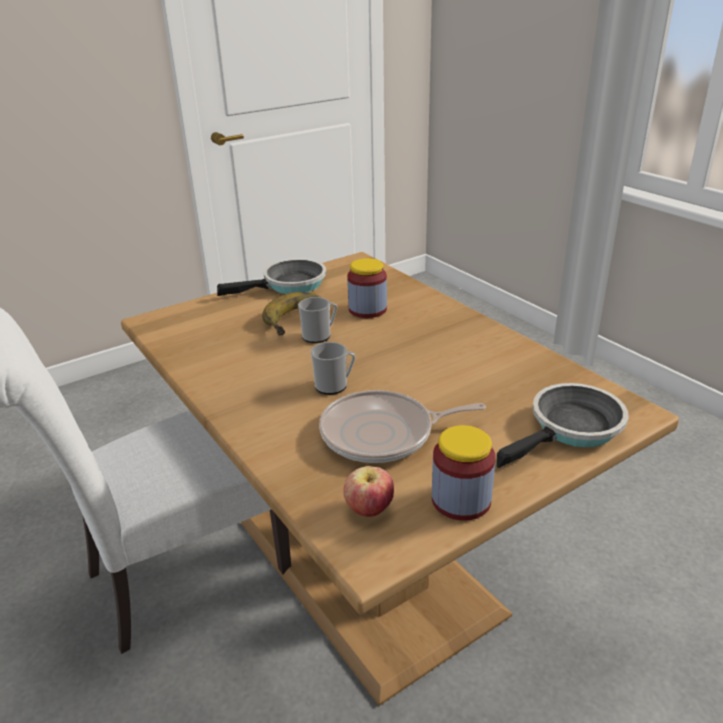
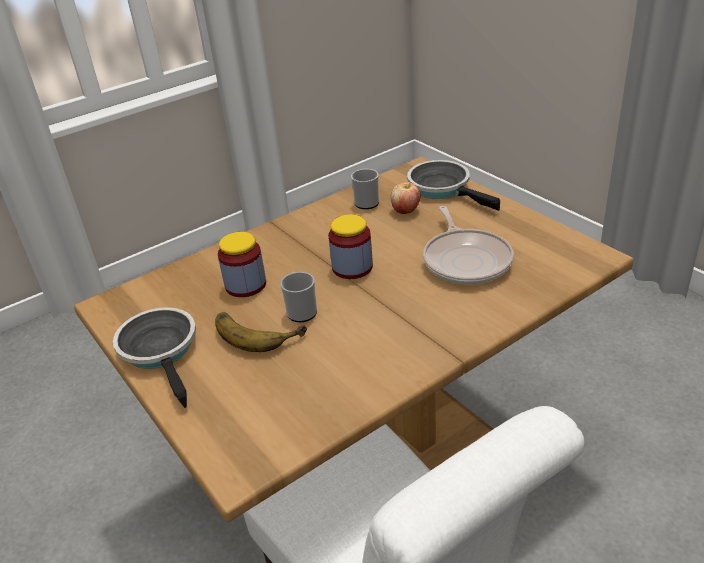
camera: 90 degrees left, 5 degrees up
(334, 386) = (398, 290): mug -> mug (366, 201)
(369, 509) = (554, 259): apple -> apple (405, 210)
(461, 500) = (531, 226): jar -> jar (352, 267)

